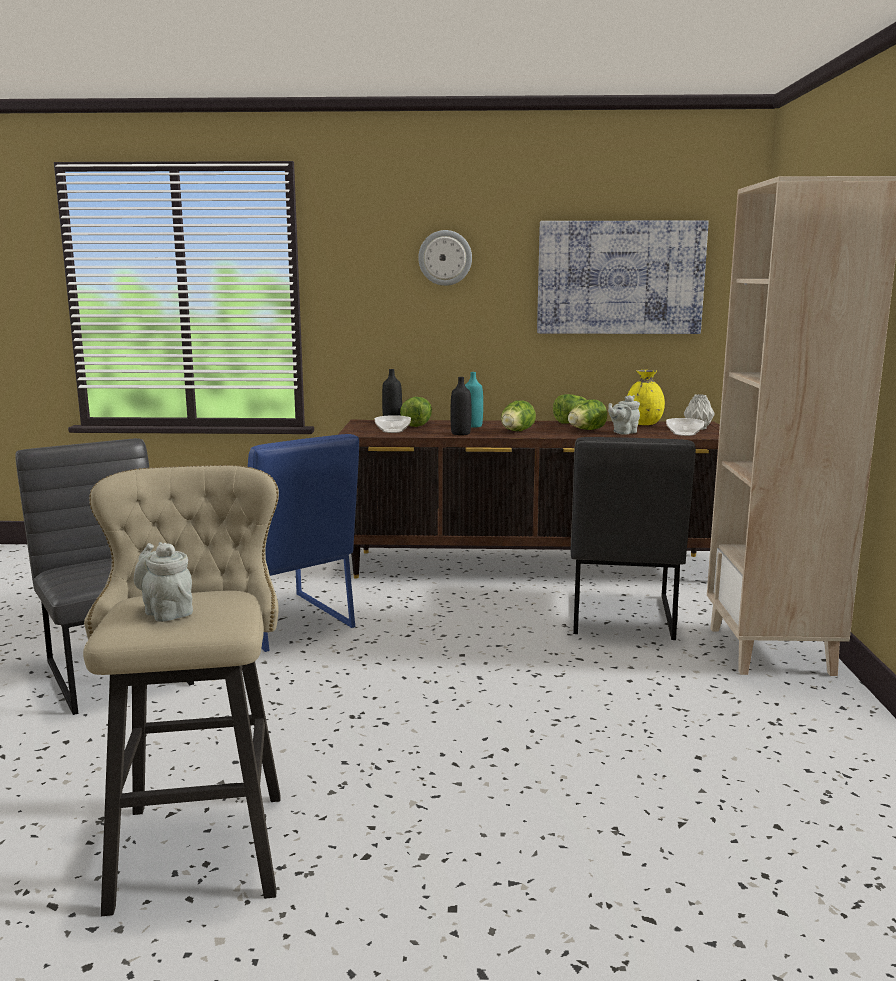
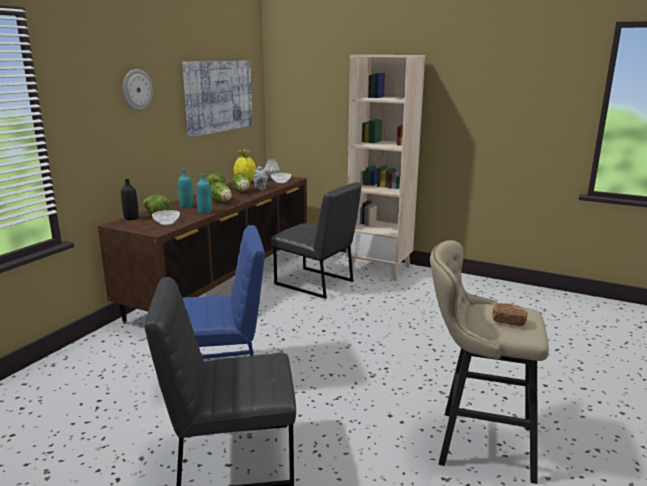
camera: 65 degrees left, 5 degrees up
(166, 612) = (508, 322): grey teapot -> bread
(460, 433) = (205, 212): black bottle -> turquoise bottle

